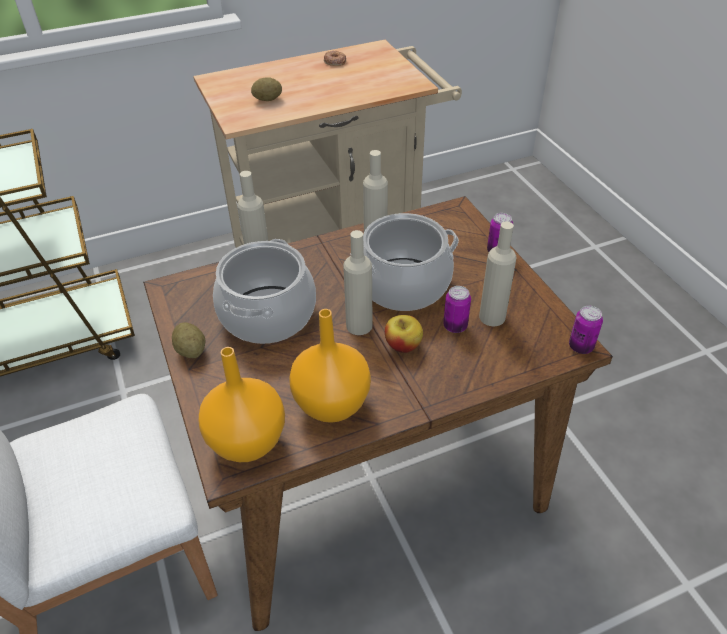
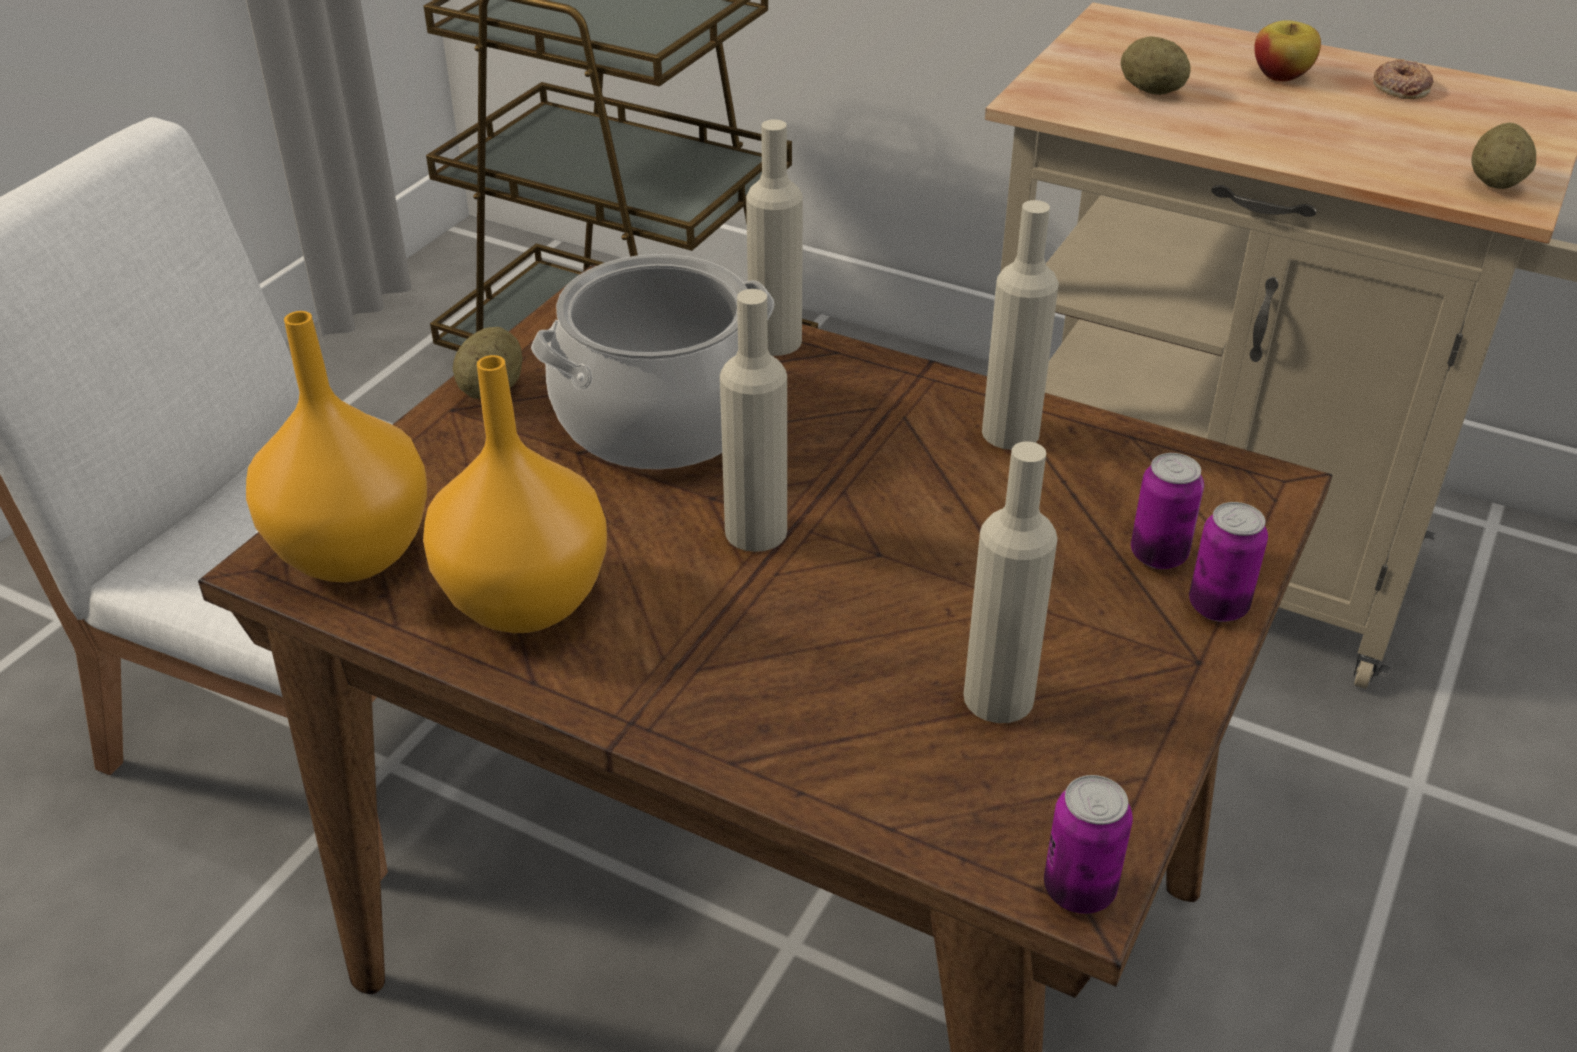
camera: 50 degrees right, 5 degrees down
(403, 285) = (935, 529): cooking pot -> none
(403, 345) = (768, 612): apple -> apple (1281, 75)
(404, 80) = (1495, 182): none -> potato
(455, 326) = (904, 656): can -> can (1158, 555)

